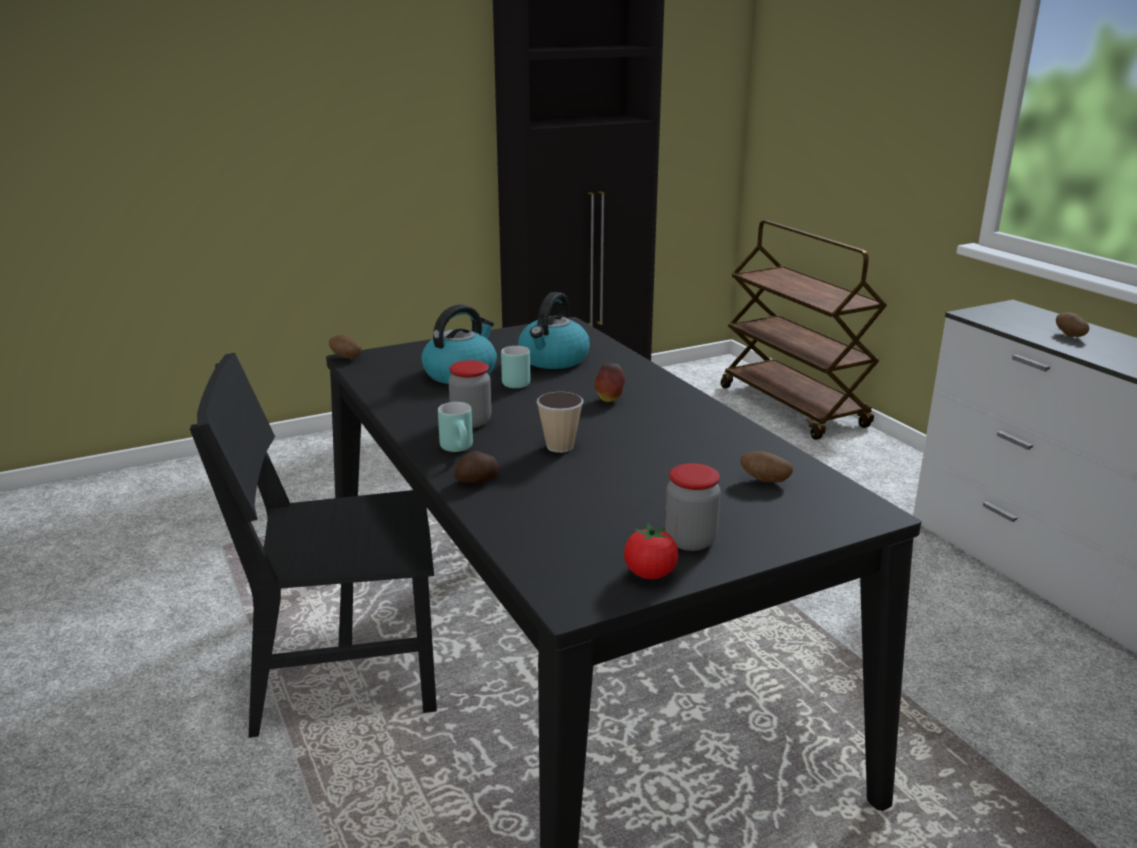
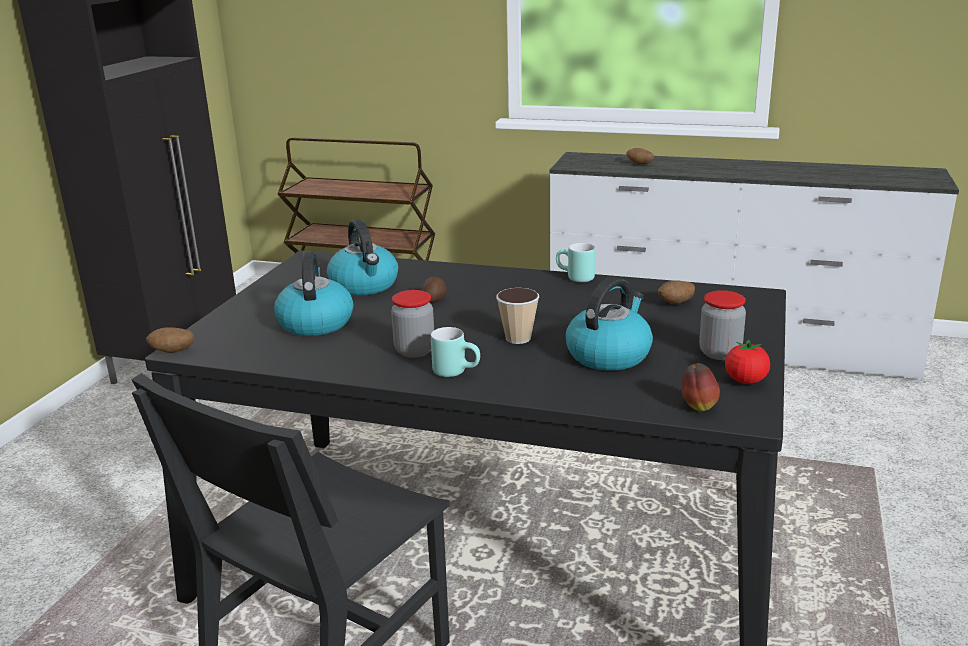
camera: 45 degrees left, 0 degrees up
(478, 480) = (522, 384): potato -> potato (435, 299)
(512, 382) = (374, 312): turquoise mug -> turquoise mug (574, 278)
(594, 493) = (609, 354): none -> kettle
(609, 399) = (473, 296): apple -> apple (698, 407)

